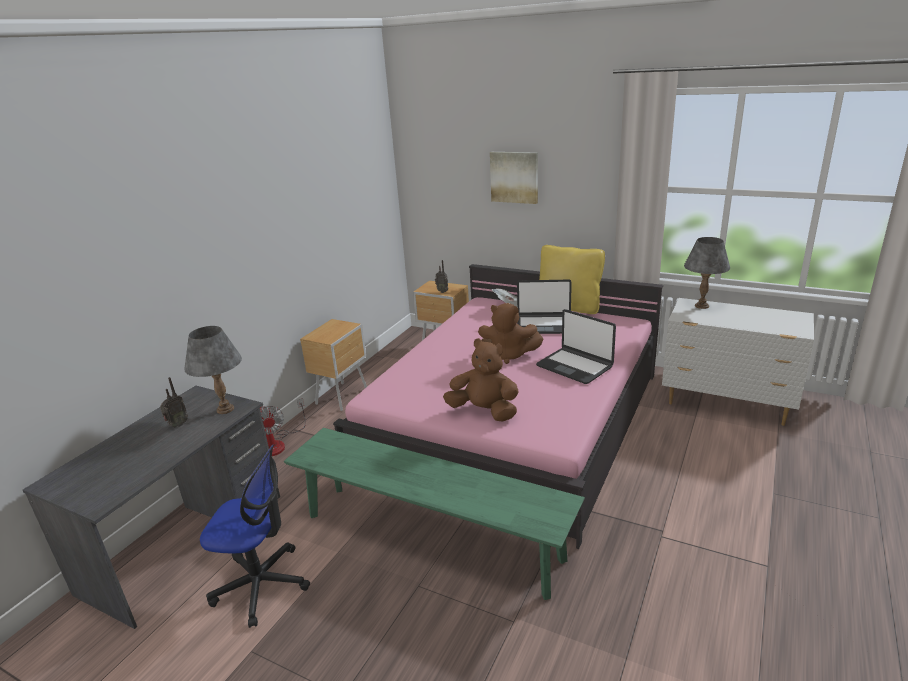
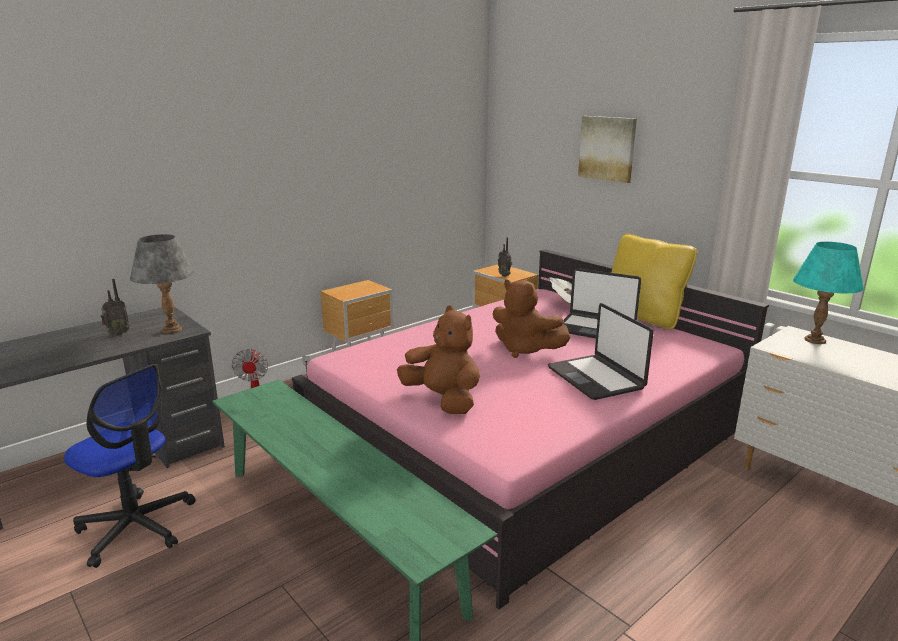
camera: 20 degrees right, 5 degrees down
(701, 306) = (814, 340): grey table lamp -> turquoise table lamp

